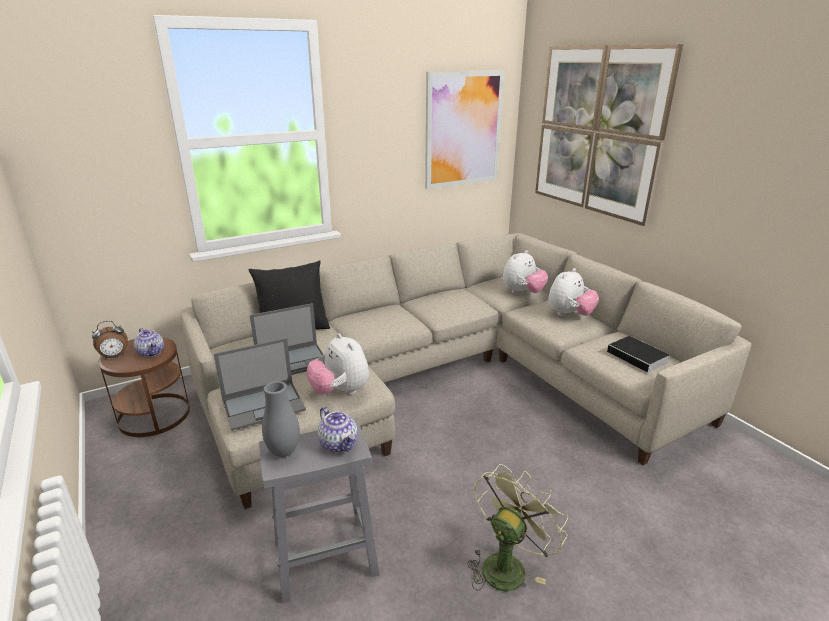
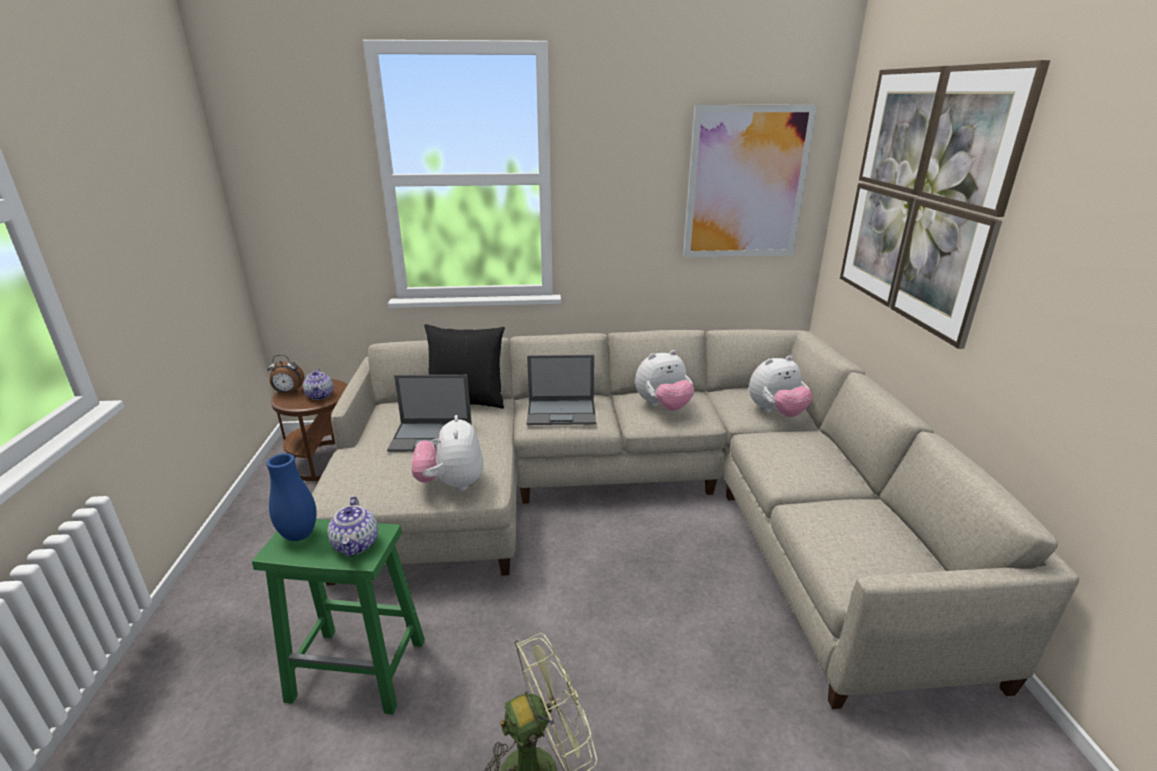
camera: 25 degrees right, 0 degrees up
(264, 405) = (365, 477): laptop -> laptop (562, 412)
(283, 451) = (299, 535): grey vase -> blue vase
(327, 556) = (360, 669): grey stool -> green stool
(569, 315) = (817, 457): plush toy -> plush toy (663, 407)
(639, 357) = (874, 546): book -> none

